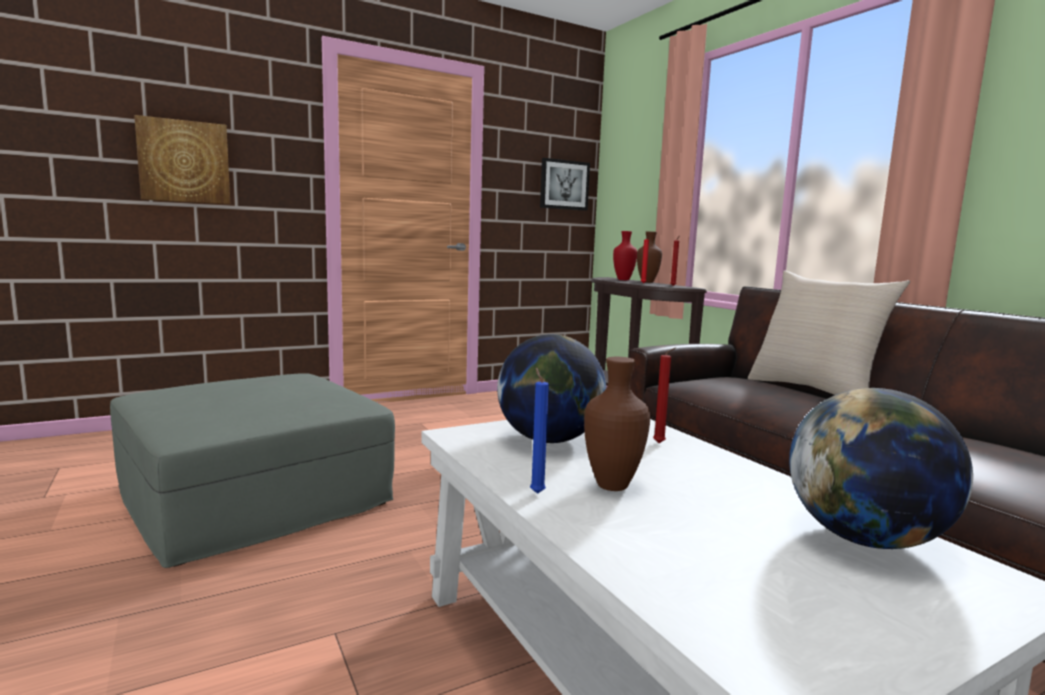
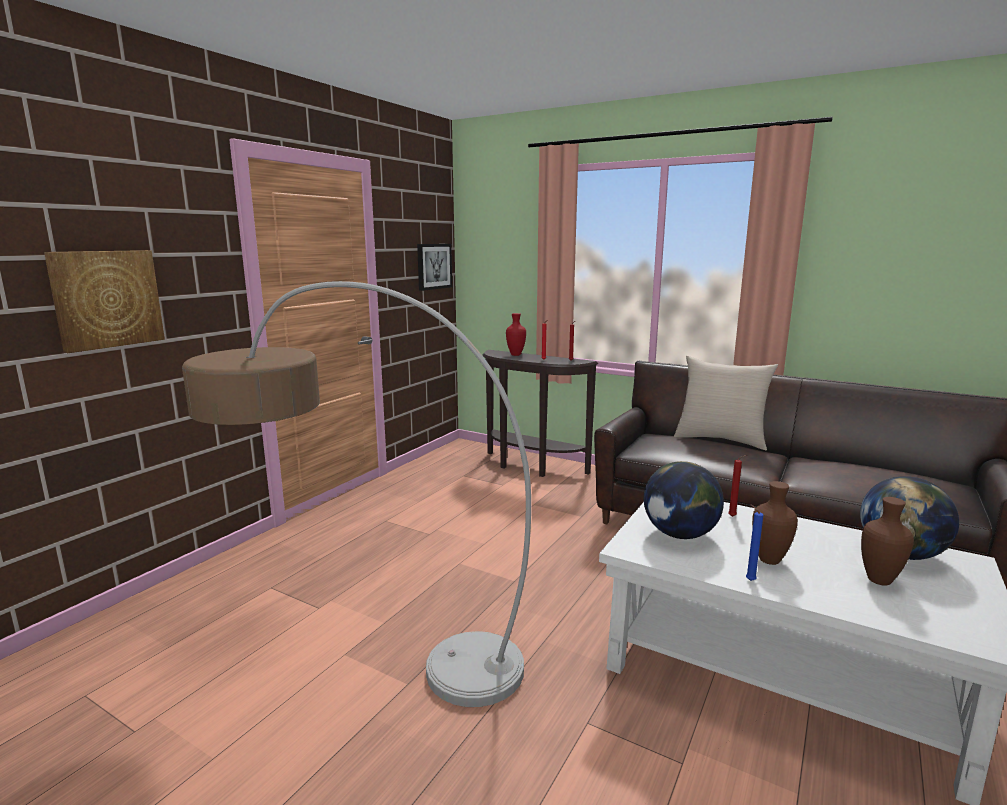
camera: 30 degrees left, 5 degrees up
(255, 496) = (356, 644): grey ottoman -> floor lamp
(647, 282) = (540, 356): brown vase -> brown vase (878, 579)

